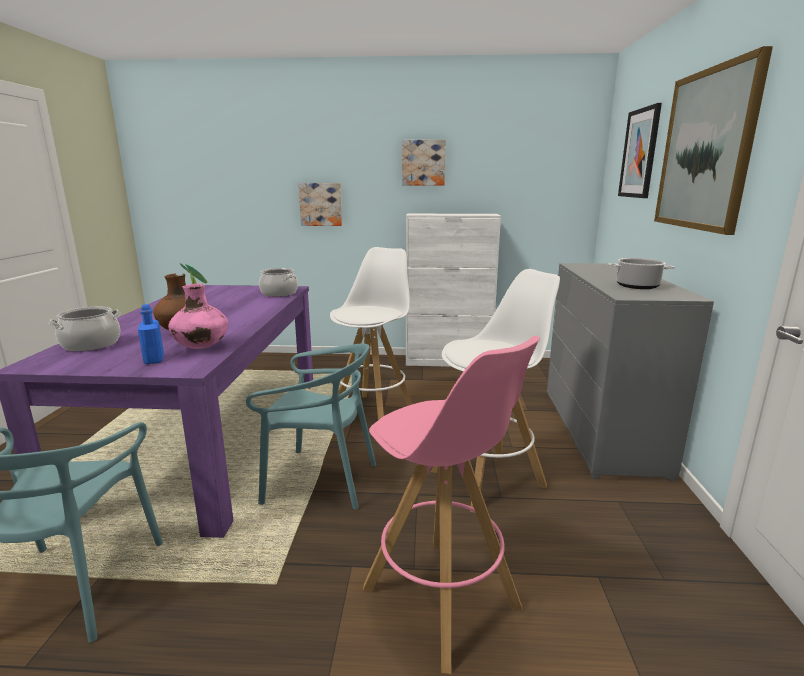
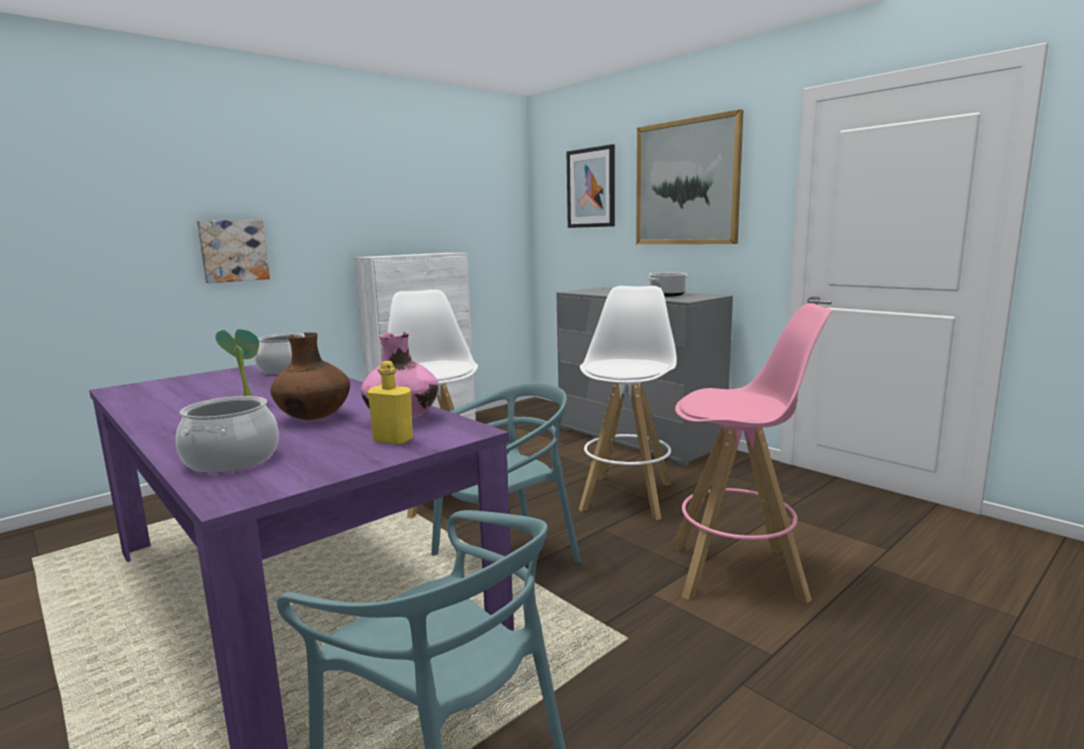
camera: 45 degrees left, 5 degrees down
(154, 359) = (393, 440): blue bottle -> yellow bottle
(423, 163) = (364, 195): picture -> none

